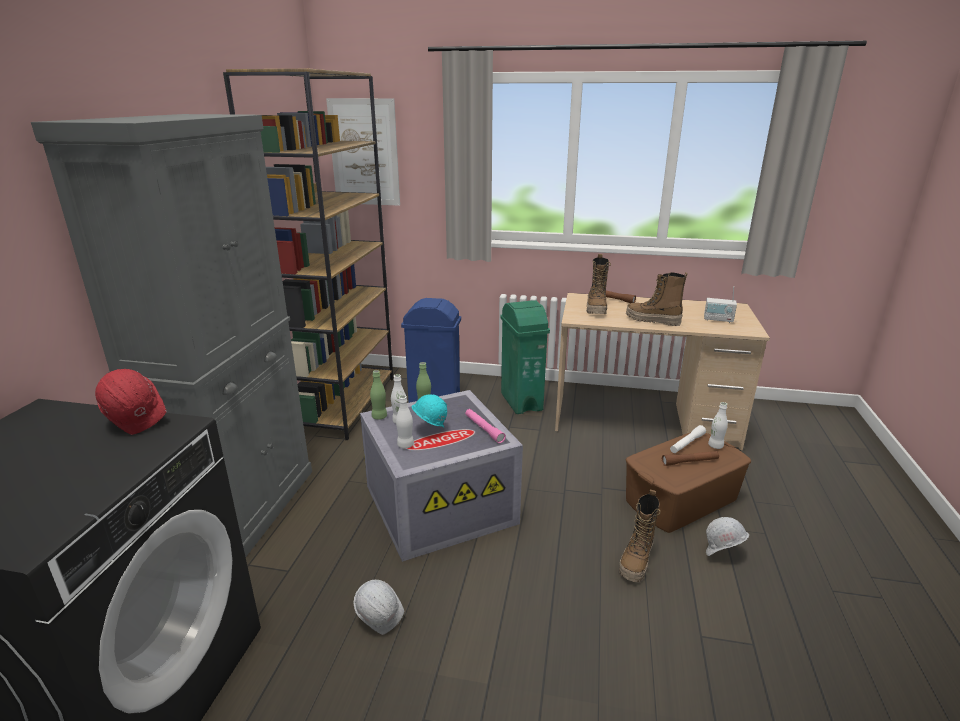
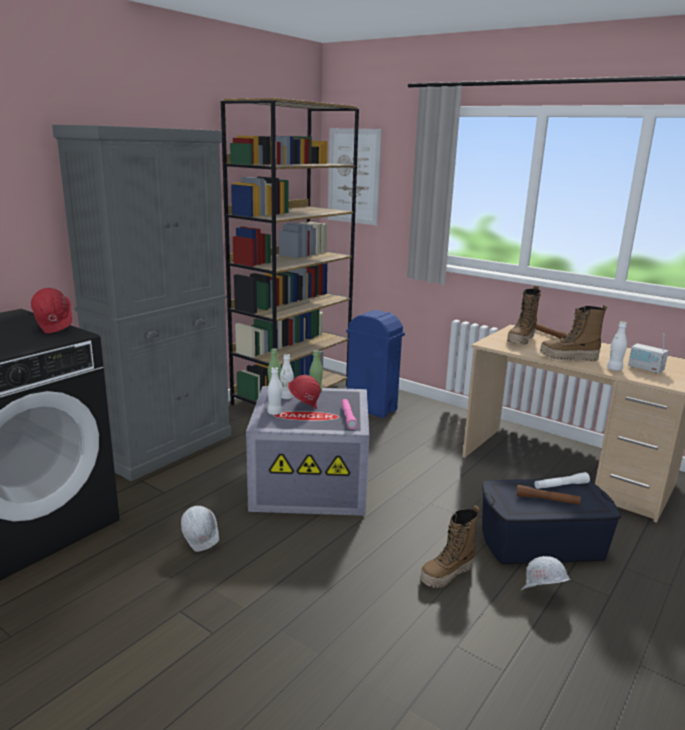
camera: 25 degrees right, 5 degrees down
(429, 430) = (304, 408): turquoise hard hat -> red hard hat
(521, 401) = (451, 427): green trash can -> none
(652, 321) = (568, 357): boot -> boot turned 45 degrees counterclockwise
(680, 499) = (541, 542): brown storage box -> blue storage box
(715, 446) = (590, 495): white bottle -> white bottle (614, 369)

